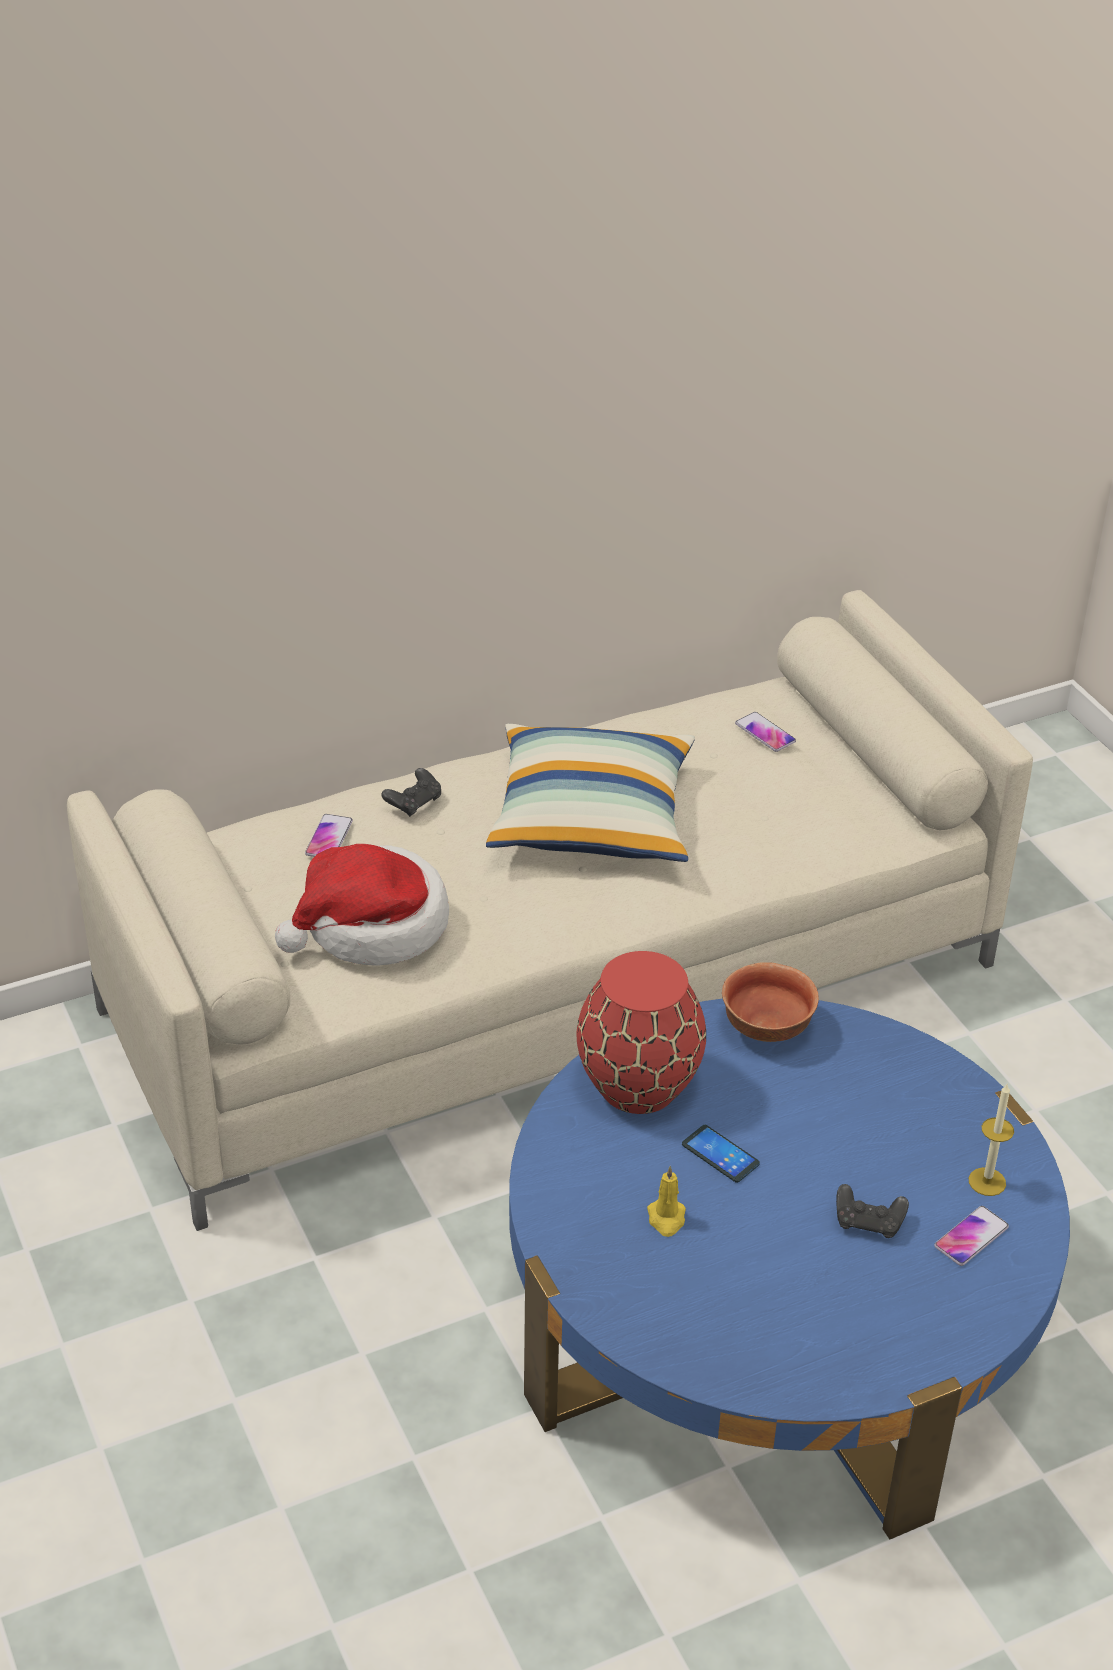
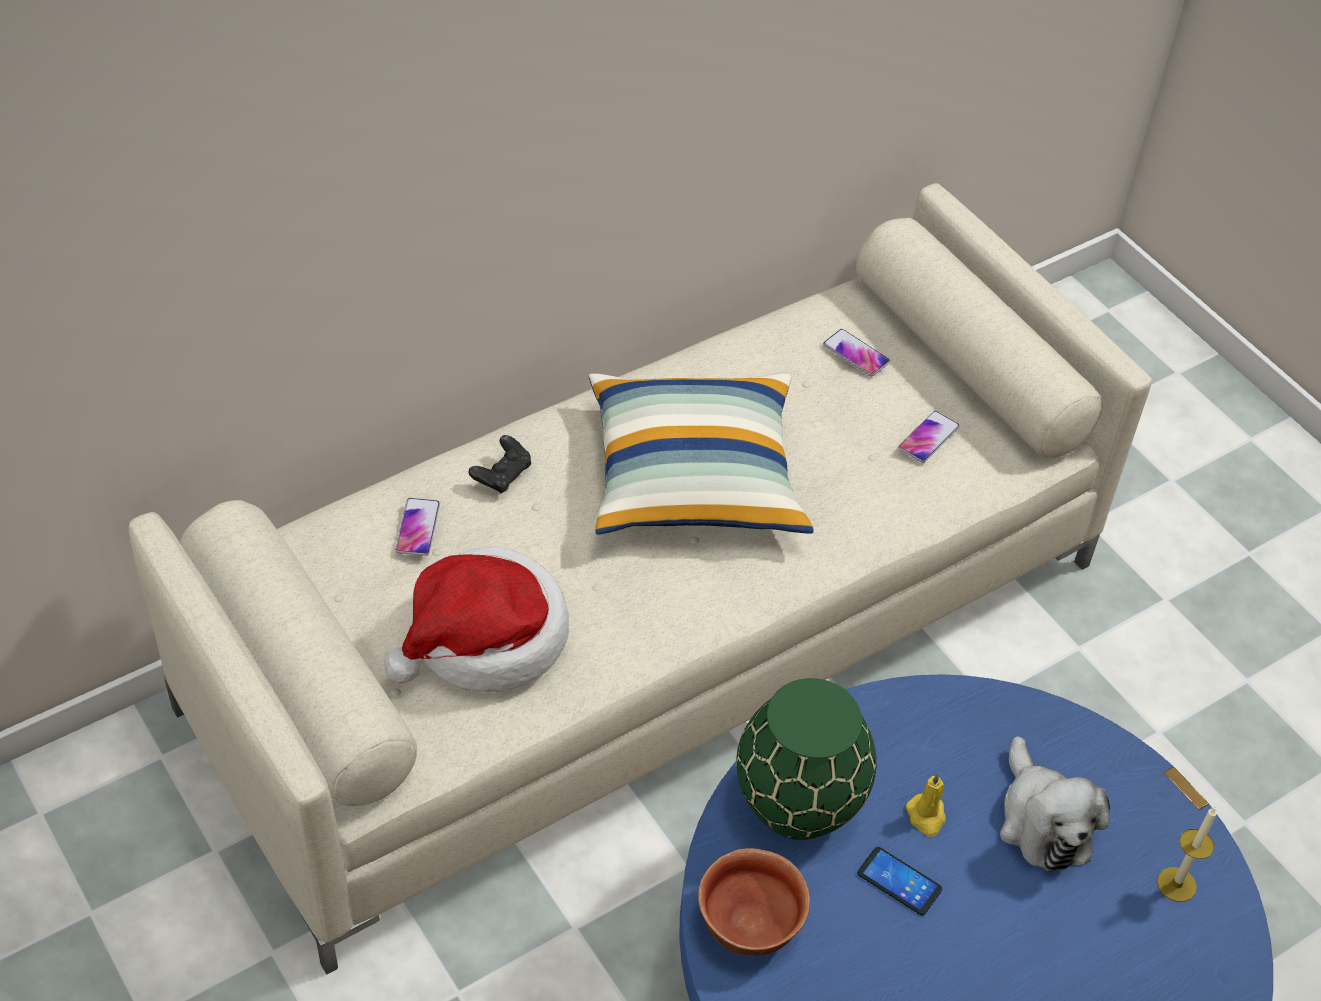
camera: 10 degrees left, 10 degrees up
(638, 1087) = (799, 805): red vase -> green vase
(666, 1219) = (858, 970): yellow candle -> yellow candle (926, 816)
(765, 1027) = (916, 715): bowl -> bowl (748, 922)
(868, 1120) = (1042, 821): none -> plush toy
(868, 1222) = (1066, 949): black game controller -> none
(971, 1237) = (1173, 955): phone -> phone (928, 437)

